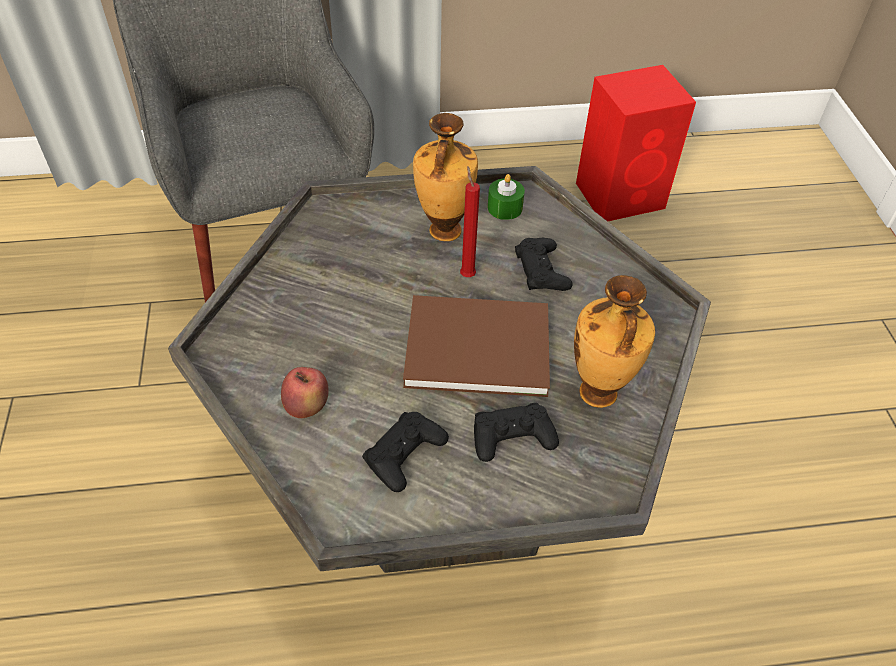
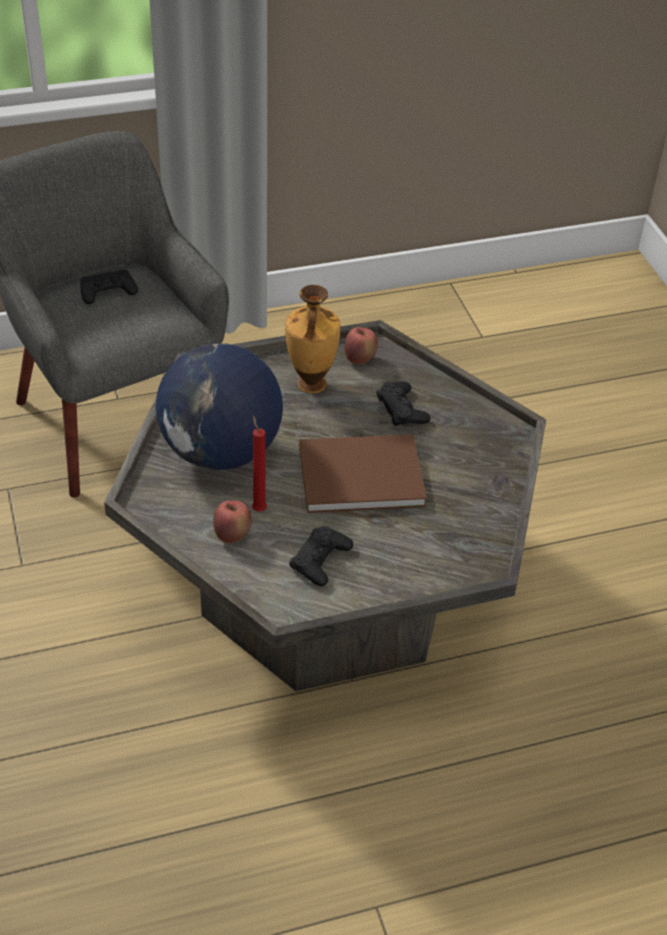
camera: 10 degrees left, 5 degrees down
(323, 300) = (221, 452): none -> globe
(466, 274) = (339, 419): red candle -> red candle (258, 508)
(505, 208) = (359, 359): green candle -> apple
(512, 436) = (403, 538): black game controller -> black game controller (107, 291)
(597, 395) = (465, 501): vase -> none
(622, 195) = (454, 339): red speaker -> none

